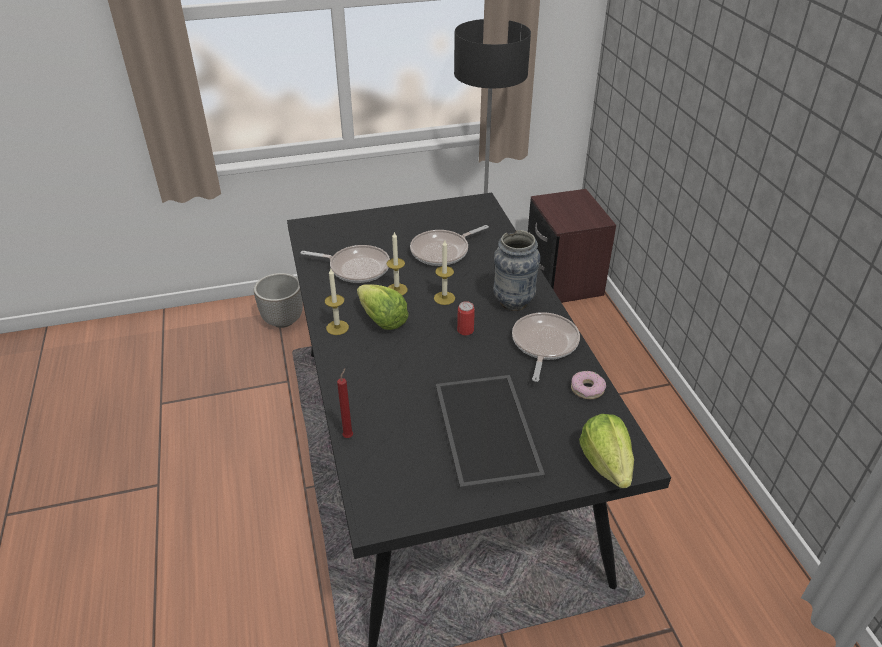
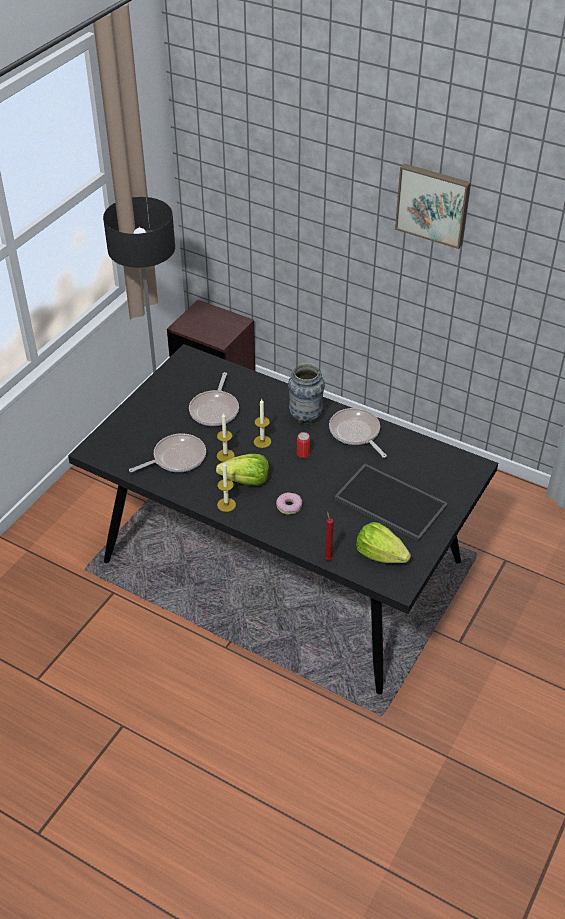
camera: 45 degrees left, 5 degrees up
(283, 320) = (43, 553): planter -> none
(587, 389) = (409, 444): donut -> donut (289, 506)
(606, 464) = (465, 477): lettuce -> lettuce (380, 555)
(804, 108) = (433, 204): none -> picture

